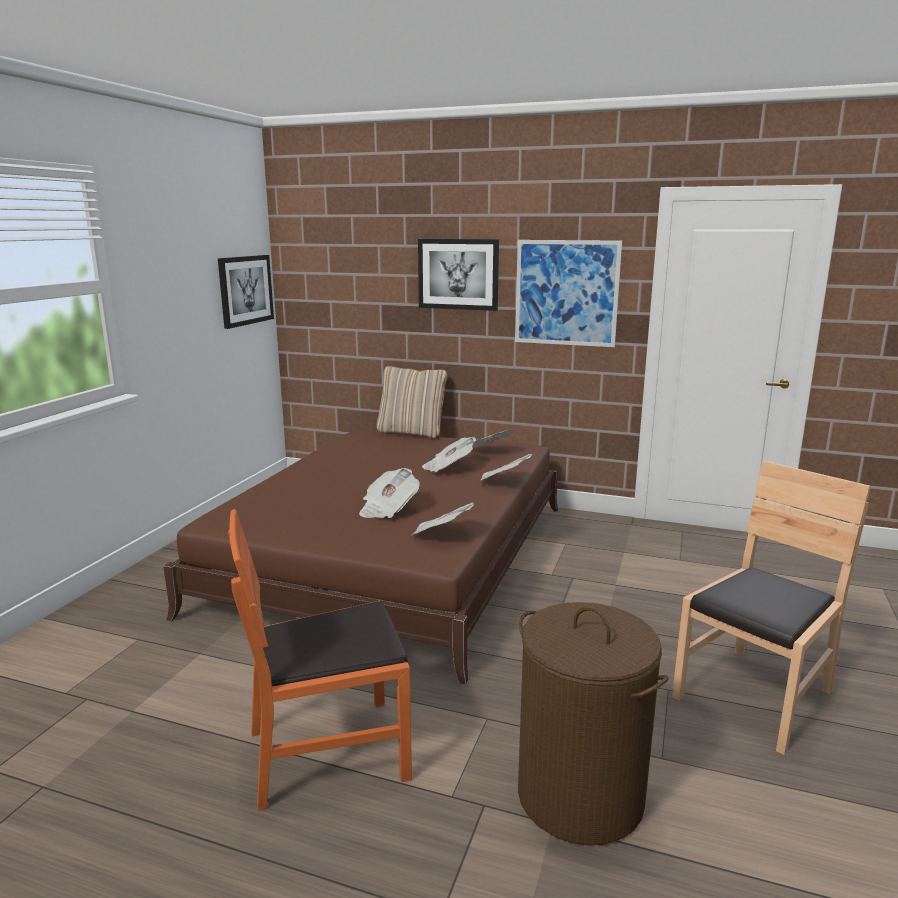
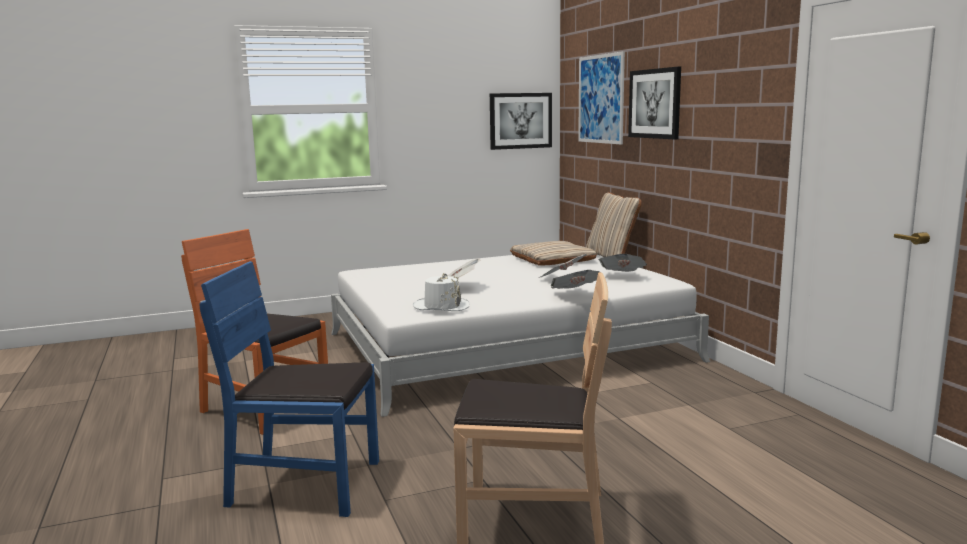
camera: 50 degrees right, 5 degrees down
(373, 449) = (552, 260): none -> beige pillow
(393, 556) = (506, 347): brown bed -> white bed
(441, 534) = (441, 306): newspaper -> white hat
(566, 293) = (725, 120): picture -> picture (600, 99)
(579, 796) = (305, 484): brown laundry basket -> blue chair

